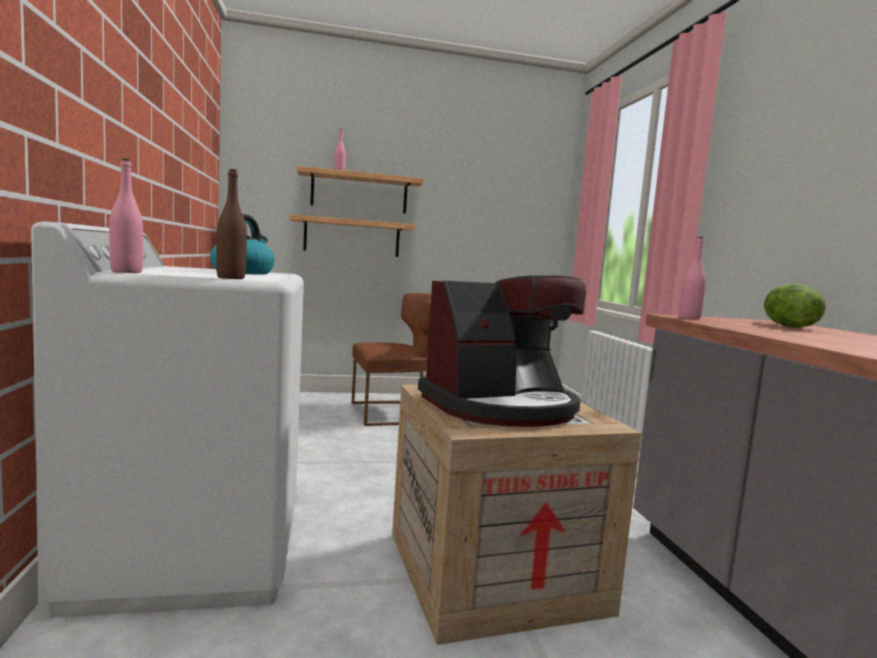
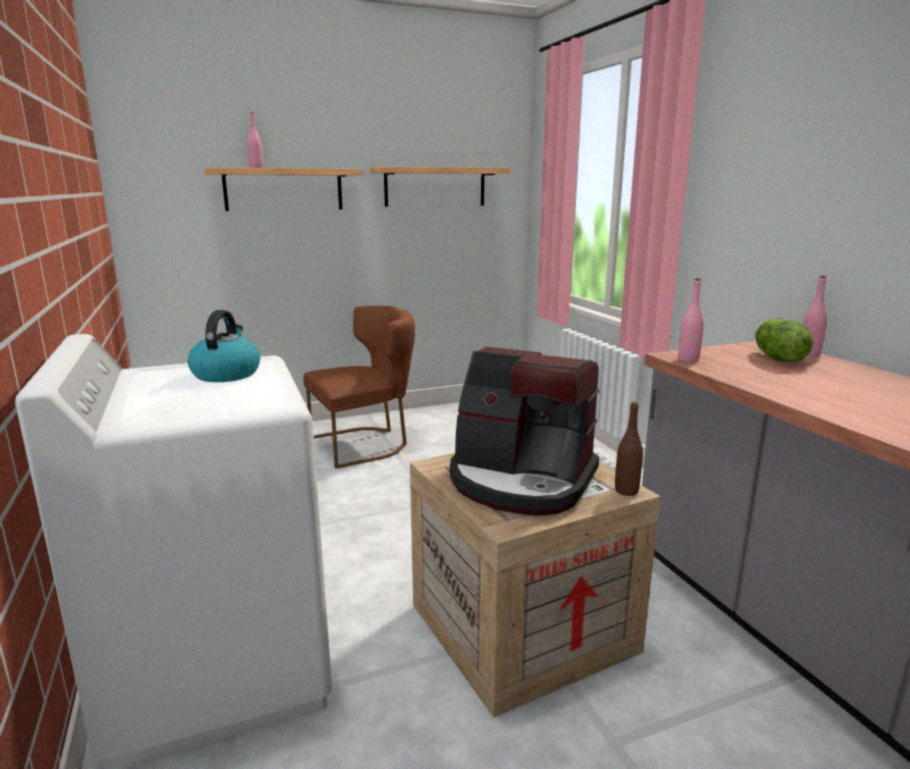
camera: 10 degrees left, 10 degrees up
(126, 272) = (126, 424): pink bottle -> pink bottle (809, 354)
(231, 278) = (242, 410): brown bottle -> brown bottle (626, 491)
(352, 237) = (282, 244): shelf -> shelf (435, 187)
(500, 406) = (521, 481): coffee machine -> coffee machine turned 60 degrees clockwise

